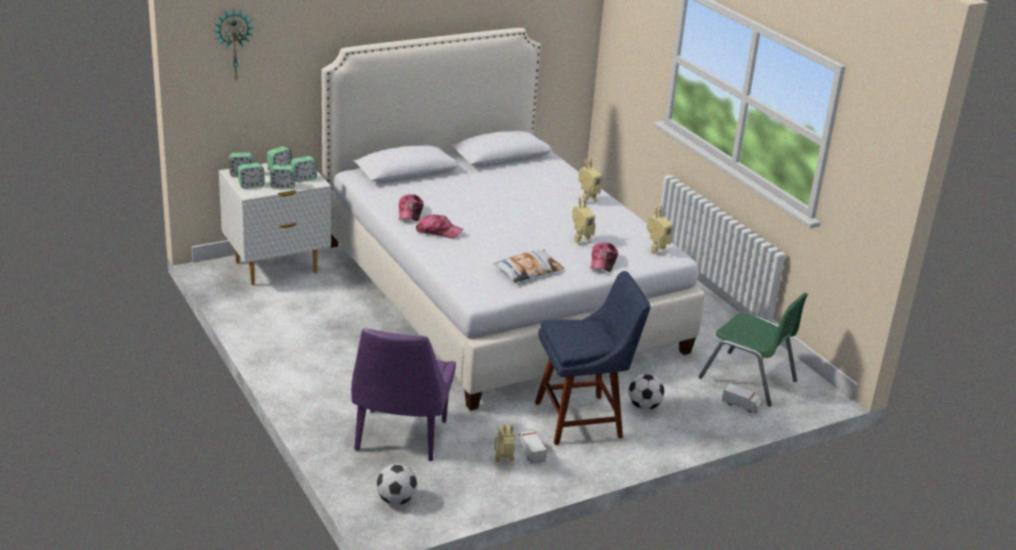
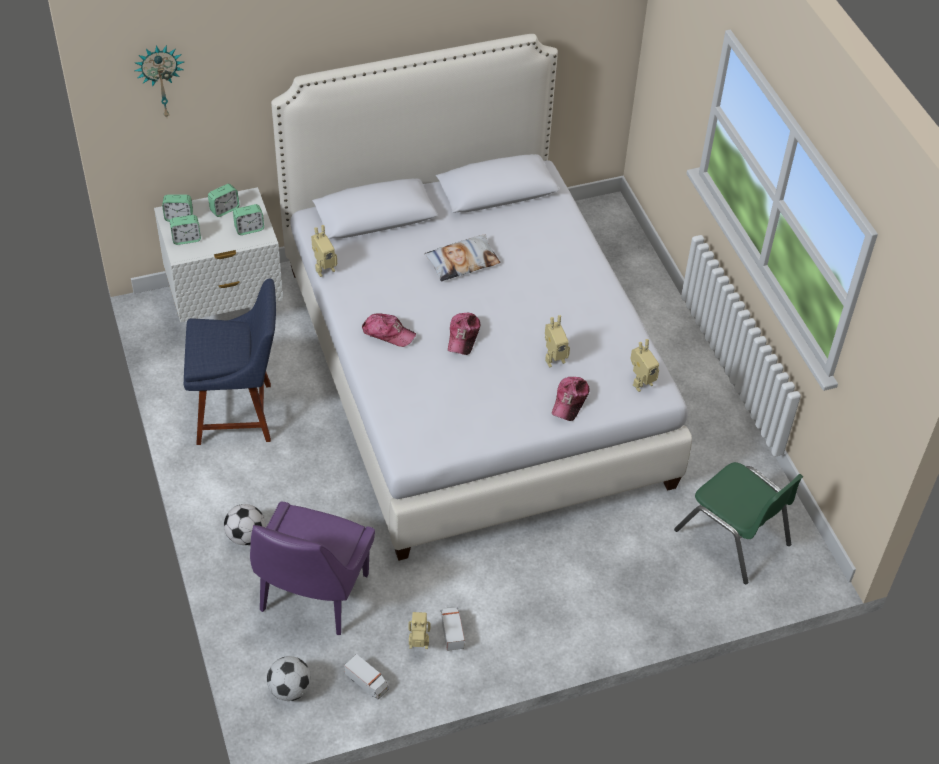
camera: 10 degrees right, 20 degrees up
(282, 187) = (222, 244): alarm clock -> none
(410, 213) = (362, 296): cap -> cap (463, 336)
(528, 270) = (477, 411): pillow -> pillow (462, 262)
(583, 419) = (523, 585): blue chair -> blue chair (240, 413)
(587, 199) = (581, 282): toy robot -> toy robot (323, 268)
(644, 406) = (598, 571): football -> football (246, 536)
(741, 405) = (712, 579): toy truck -> toy truck (367, 682)

